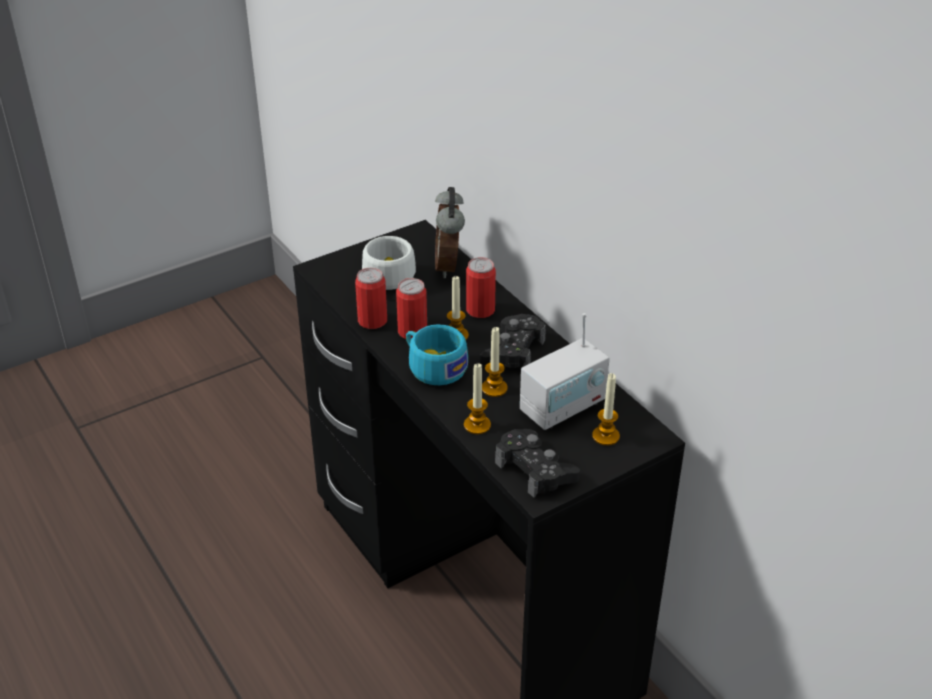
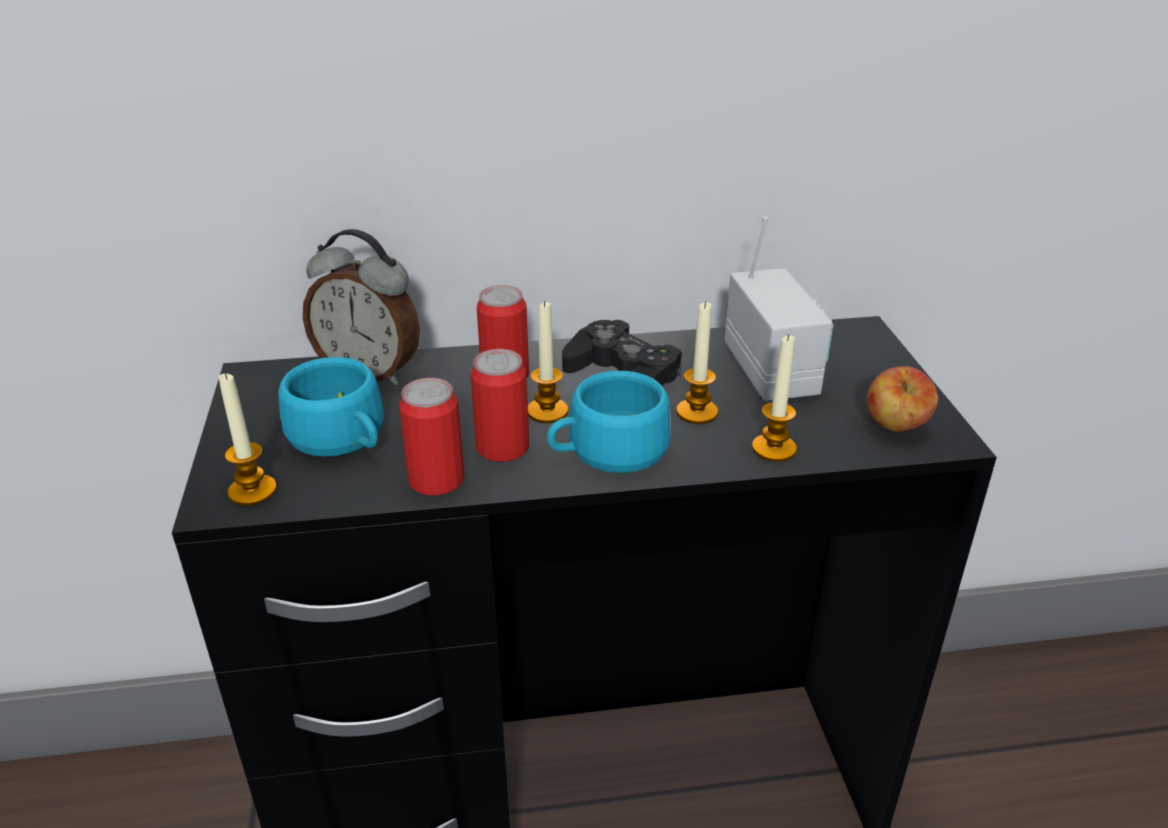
camera: 65 degrees left, 5 degrees down
(386, 281) = (342, 438): white cup -> turquoise cup
(535, 470) = (895, 427): black game controller -> apple
(605, 436) = (846, 359): candle -> candle (252, 491)

